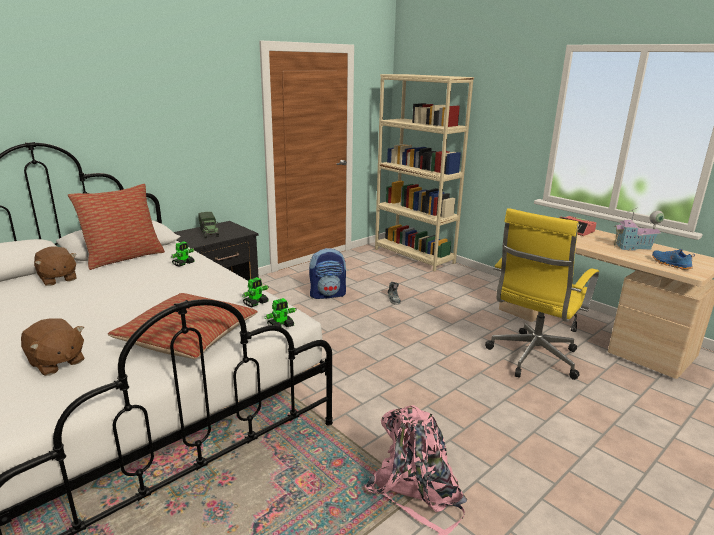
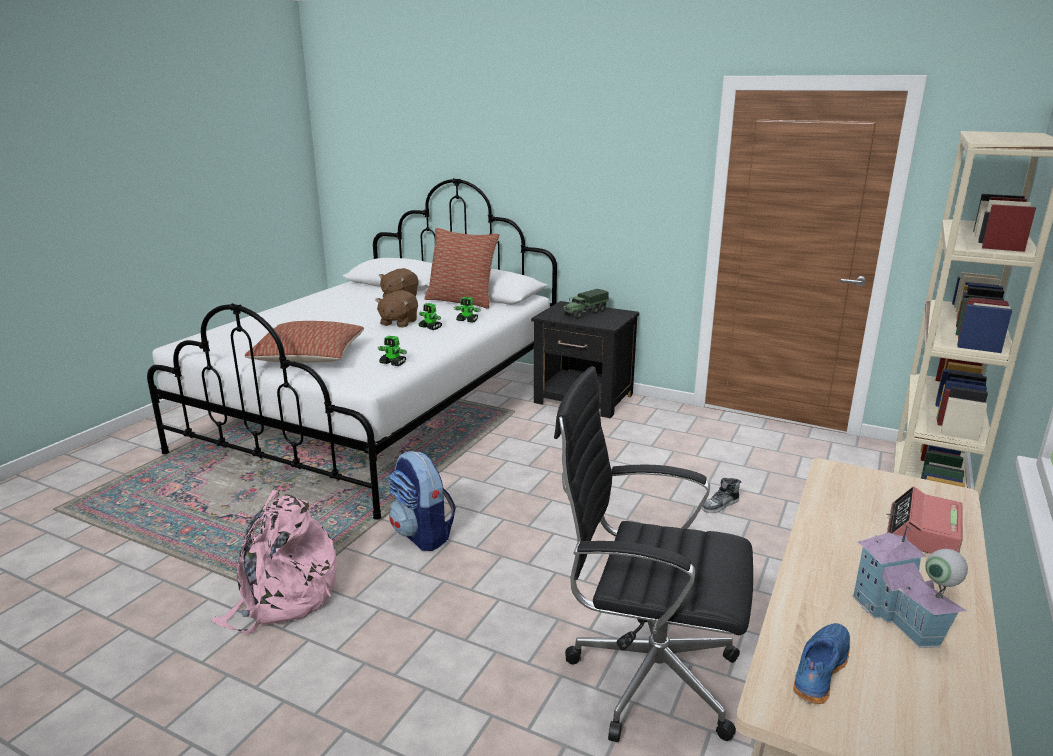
camera: 70 degrees right, 0 degrees up
(56, 362) = (260, 333): brown plush toy -> brown plush toy (398, 322)
(281, 326) = (347, 381): toy robot -> toy robot (430, 327)
(328, 294) = (674, 454): backpack -> backpack (423, 534)
(532, 359) = (645, 677): yellow office chair -> black office chair

